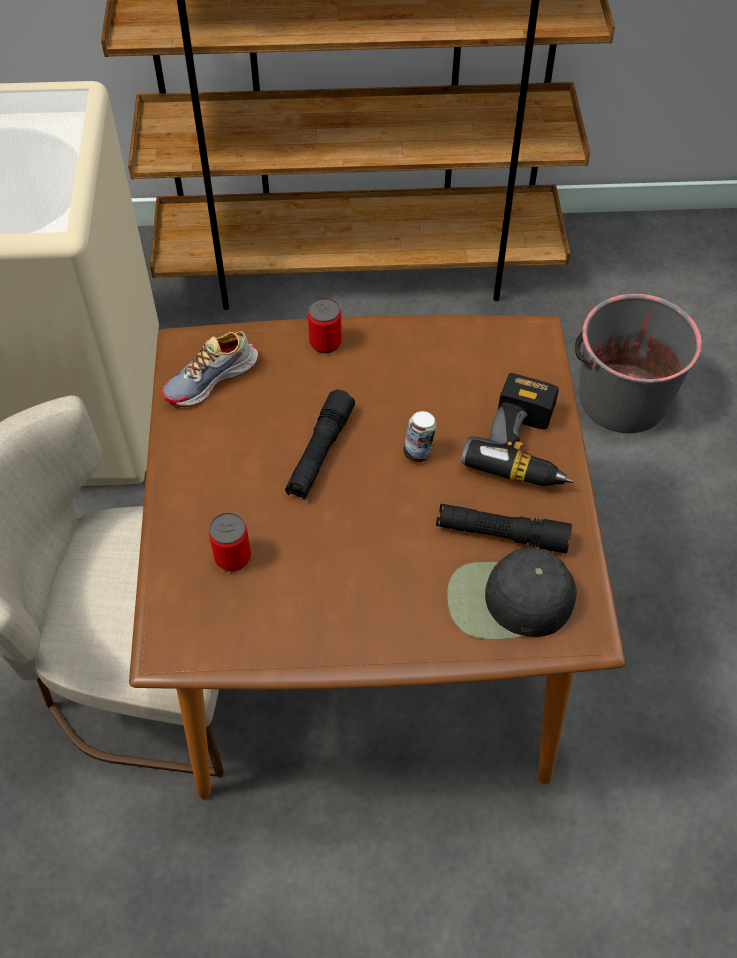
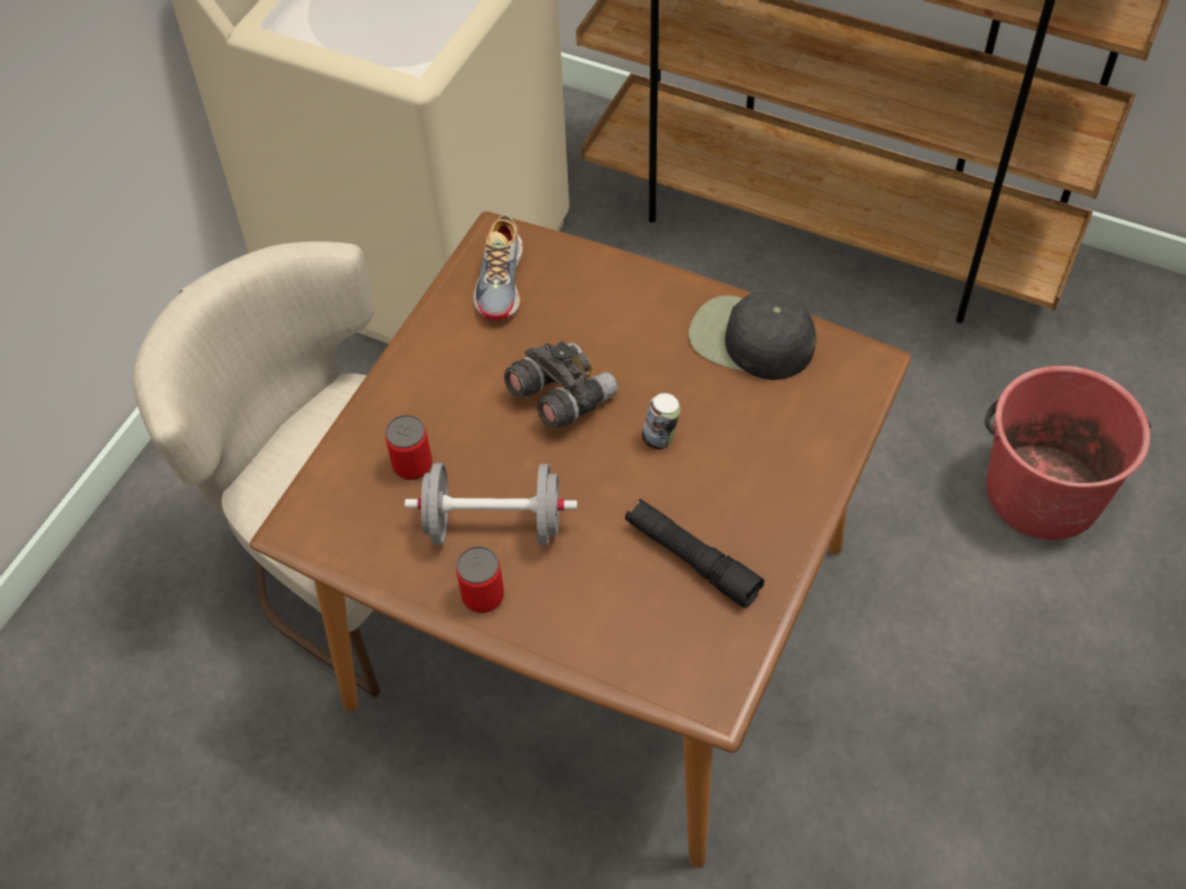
camera: 30 degrees right, 0 degrees up
(212, 379) = (502, 281): shoe -> shoe turned 75 degrees counterclockwise
(320, 453) = (560, 398): black flashlight -> grey binoculars
(325, 342) = (638, 286): can -> can (483, 596)
(331, 576) = (494, 525): none -> grey dumbbell
(508, 601) = (653, 630): black cap -> black cap (750, 339)
(527, 446) = (780, 479): power drill -> none
(622, 398) = (1042, 491): grey bucket -> red bucket

